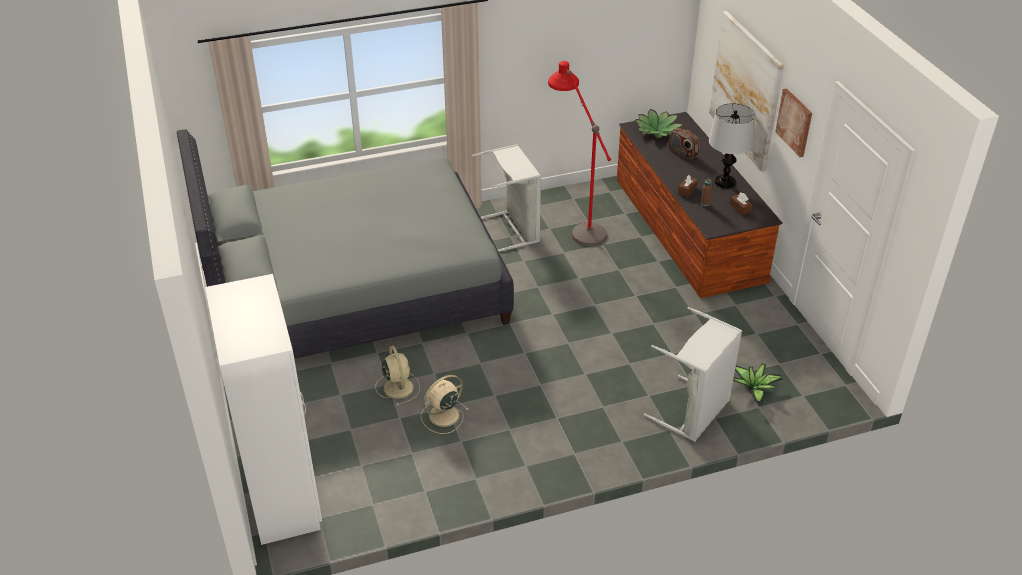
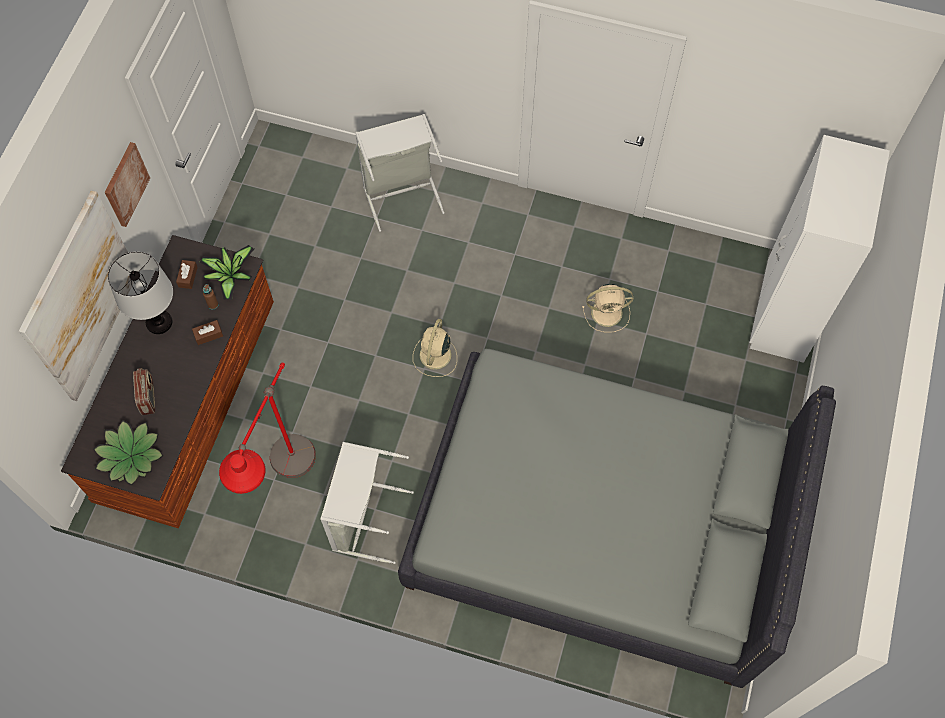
camera: 145 degrees left, 25 degrees up
(398, 387) = (627, 368): beige fan -> beige fan (435, 356)
(754, 388) = (332, 185): potted plant -> potted plant (230, 275)

